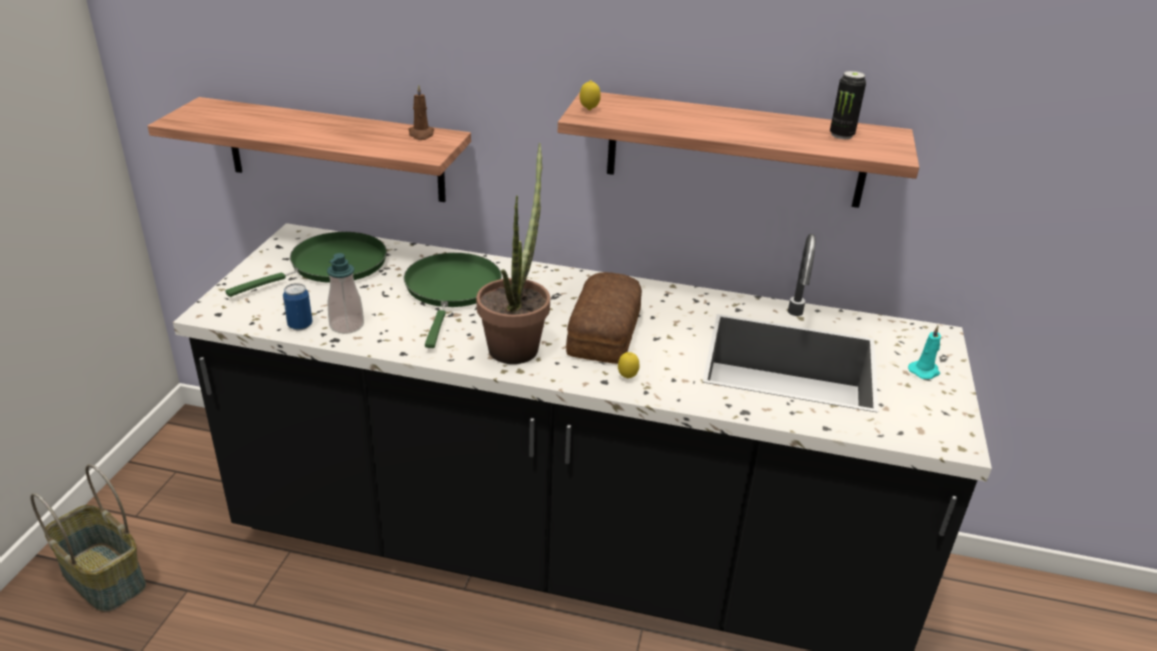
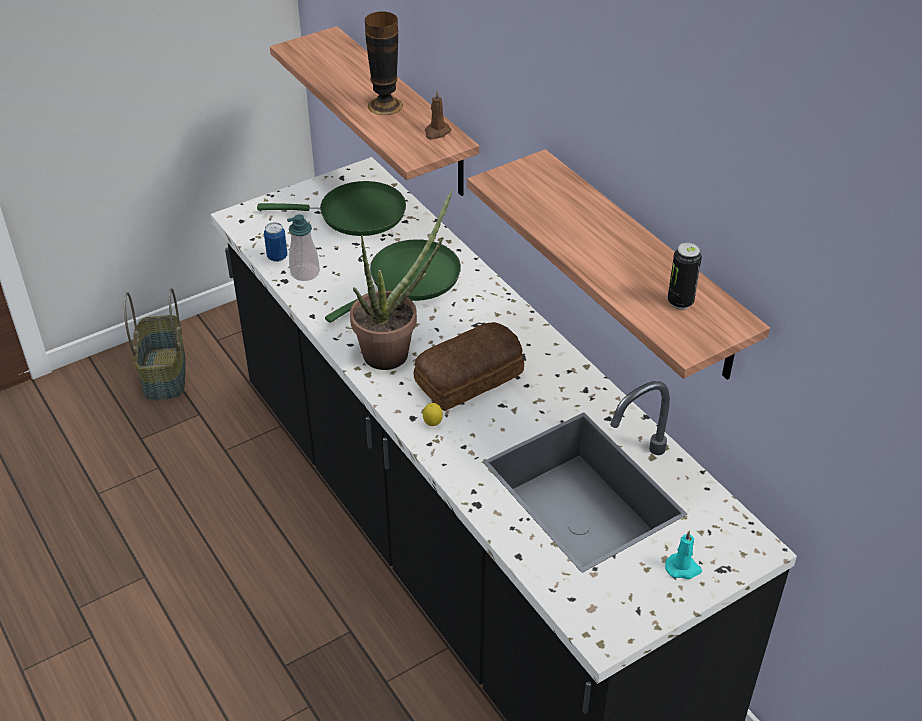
camera: 45 degrees right, 10 degrees up
(343, 131) = (385, 105): none -> vase
(589, 110) = (510, 176): lemon -> none

